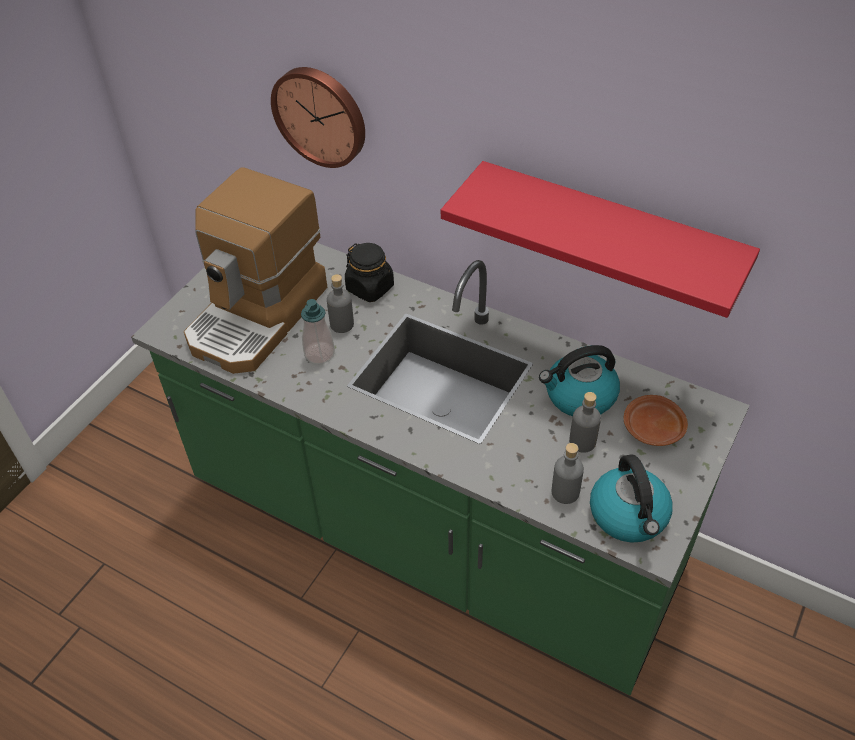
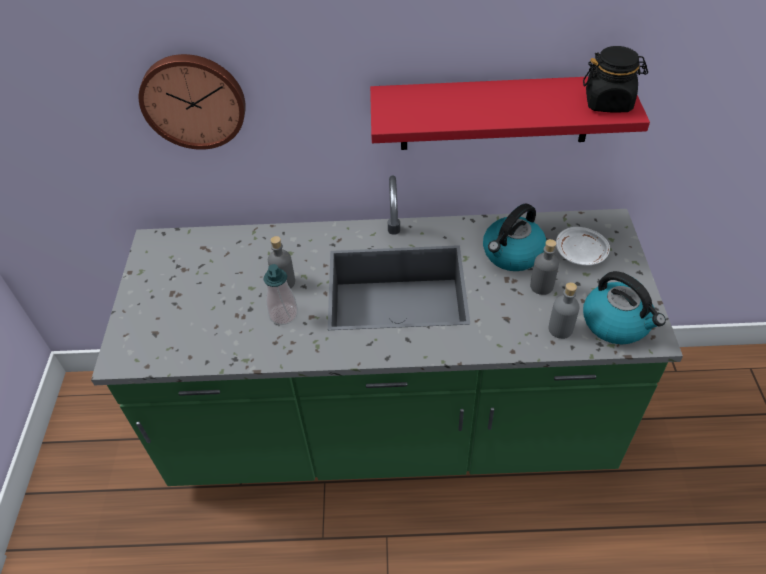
camera: 30 degrees left, 0 degrees up
(259, 317) = (204, 308): coffee machine -> none
(370, 288) = (285, 243): black jar -> black jar (608, 102)
(653, 428) = (581, 253): brown plate -> white plate

